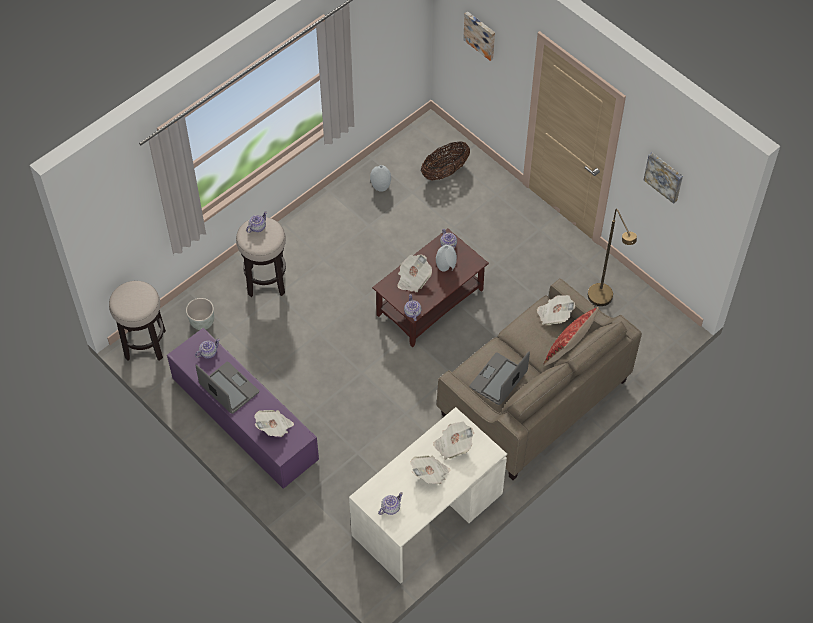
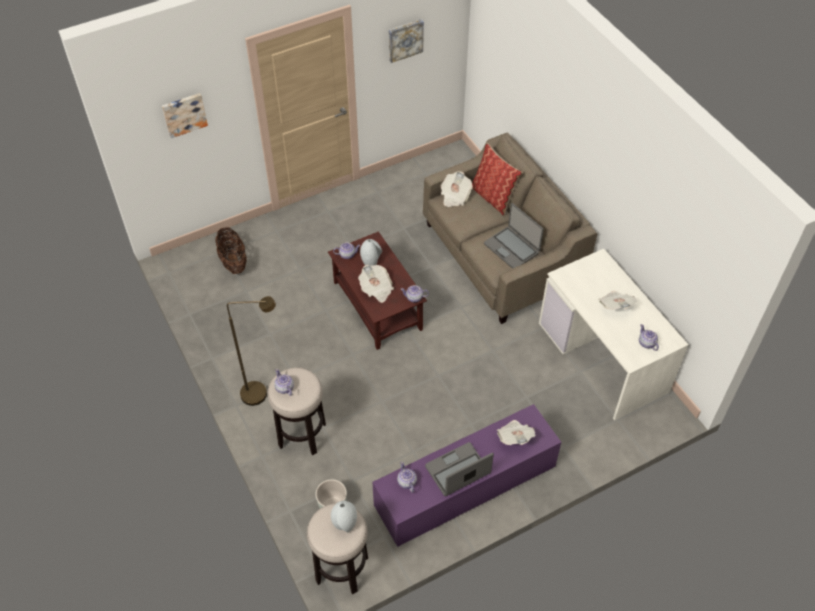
camera: 75 degrees left, 5 degrees down
(381, 186) = (227, 314): grey vase -> grey vase (345, 524)
(453, 445) = (588, 283): newspaper -> none
(603, 301) = (418, 188): brown floor lamp -> brown floor lamp (261, 393)

